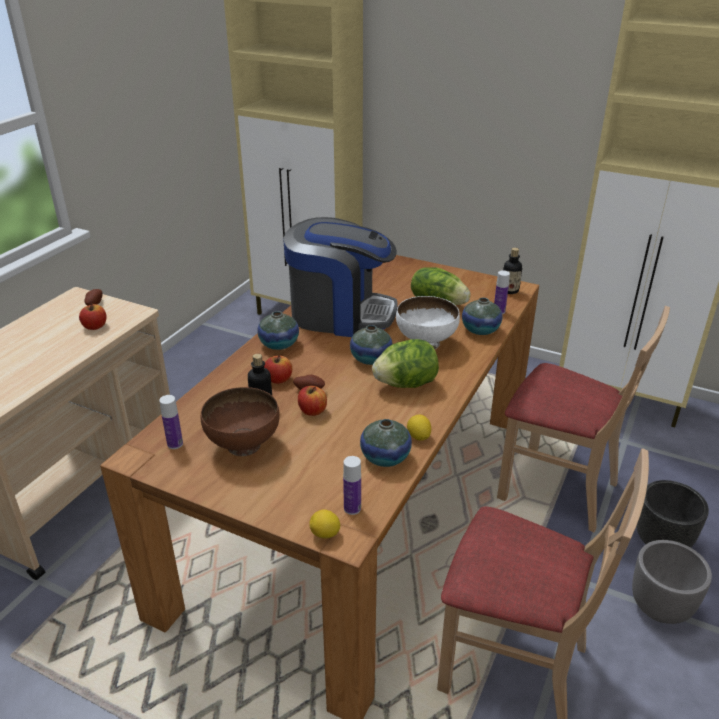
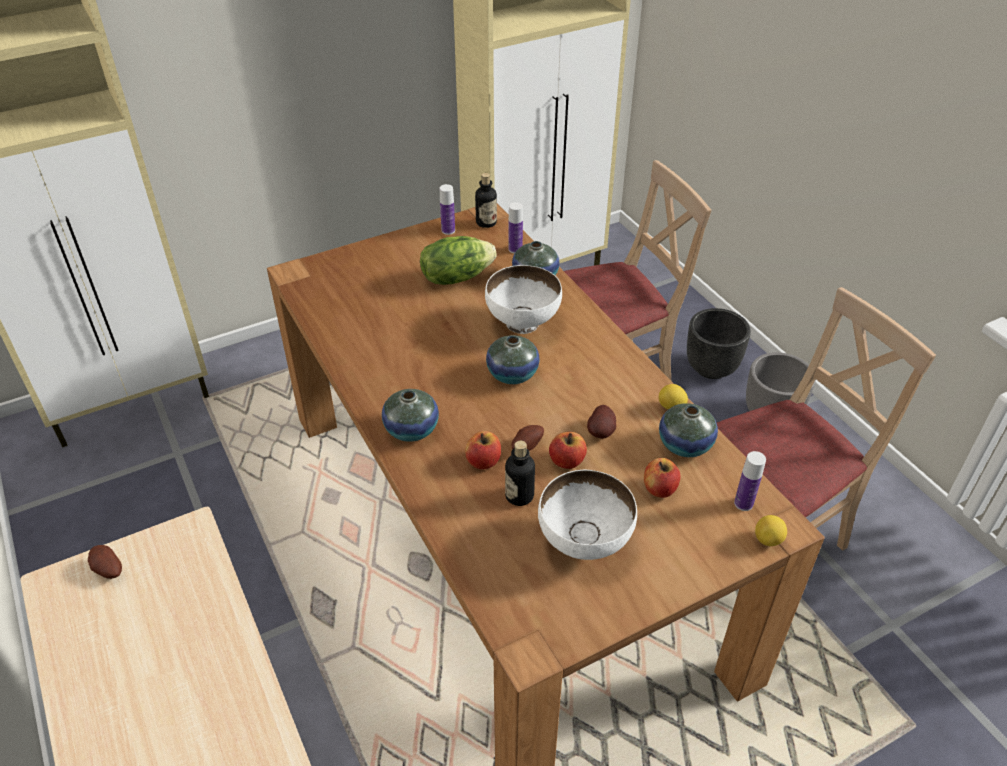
camera: 55 degrees left, 10 degrees up
(95, 326) = (178, 590): apple -> apple (660, 488)
(175, 444) = (533, 602): bottle -> bottle (448, 230)
(243, 446) = (584, 543): brown bowl -> white bowl
(340, 314) = (400, 353): coffee machine -> none
(356, 415) = (602, 432): none -> potato
(406, 384) = (580, 372): lettuce -> none

